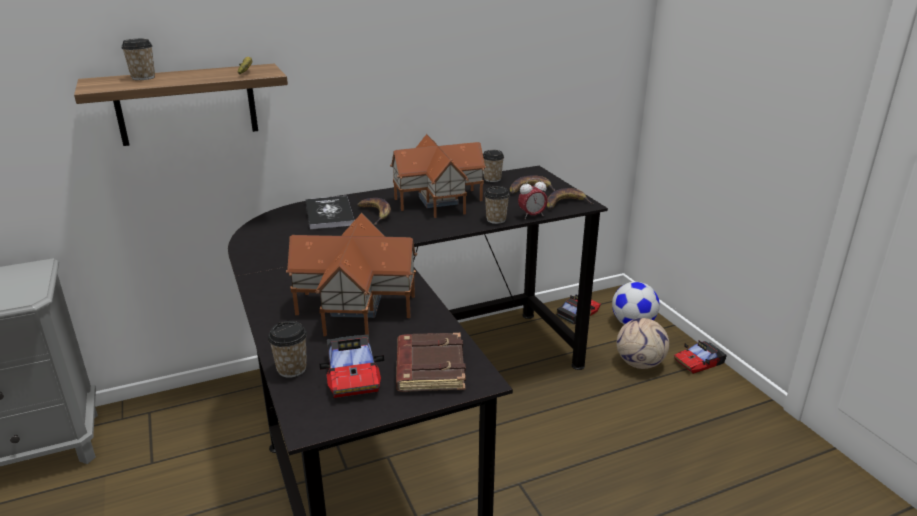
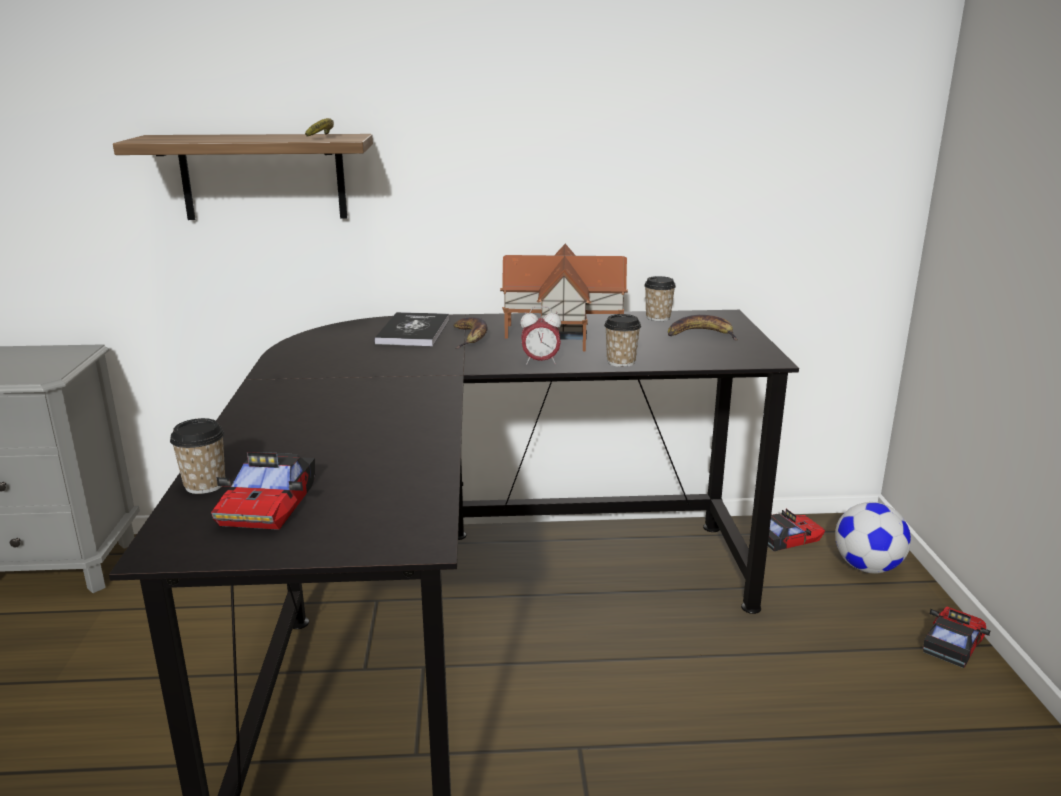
camera: 20 degrees right, 5 degrees down
(143, 78) = (206, 136): cup -> none
(358, 304) = (352, 429): toy house -> none
(429, 367) = (369, 514): brown book -> none
(532, 216) = (675, 364): alarm clock -> alarm clock (540, 362)
(566, 203) = (739, 355): banana -> none
(640, 363) = (851, 624): football -> none
(699, 362) = (953, 642): toy car -> toy car turned 135 degrees clockwise

